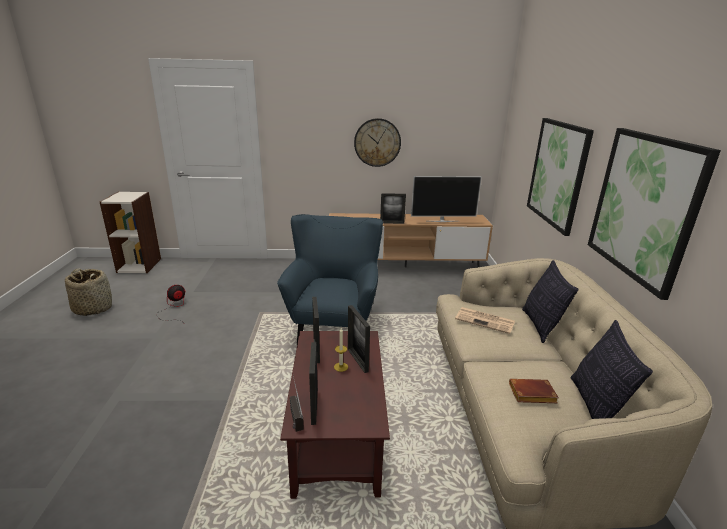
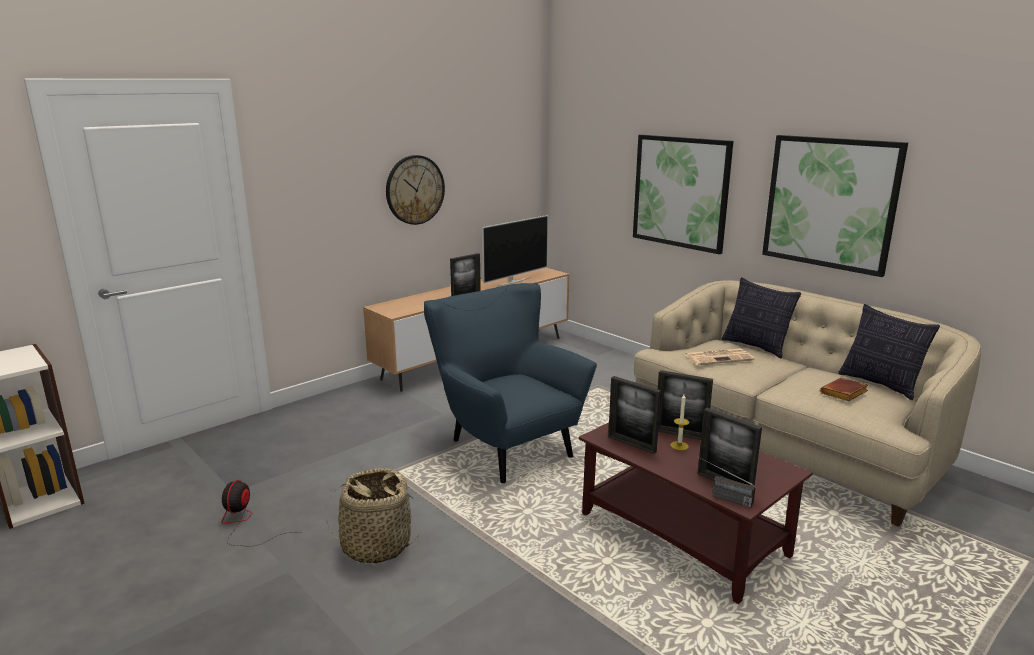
camera: 40 degrees left, 5 degrees down
(93, 308) = (80, 592): basket -> basket (376, 546)

